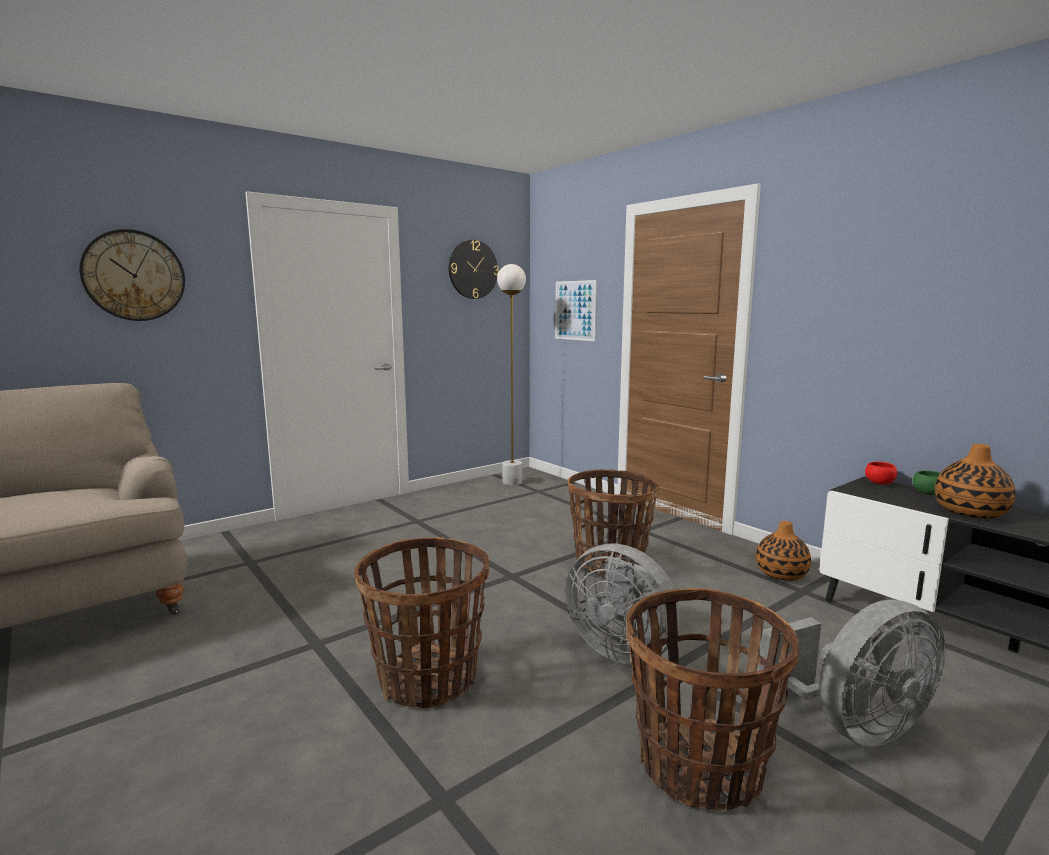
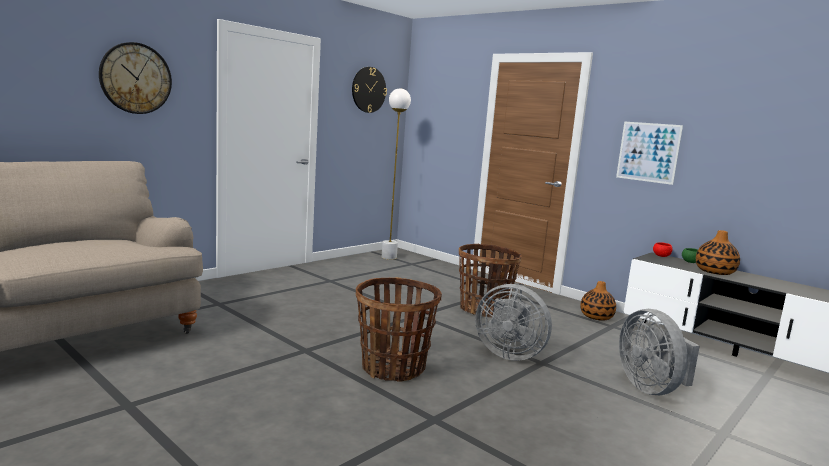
camera: 10 degrees left, 0 degrees up
(575, 310) = (445, 127): picture -> picture (648, 152)
(700, 767) = (572, 405): basket -> none
(853, 727) = (651, 388): grey fan -> grey fan turned 105 degrees clockwise

